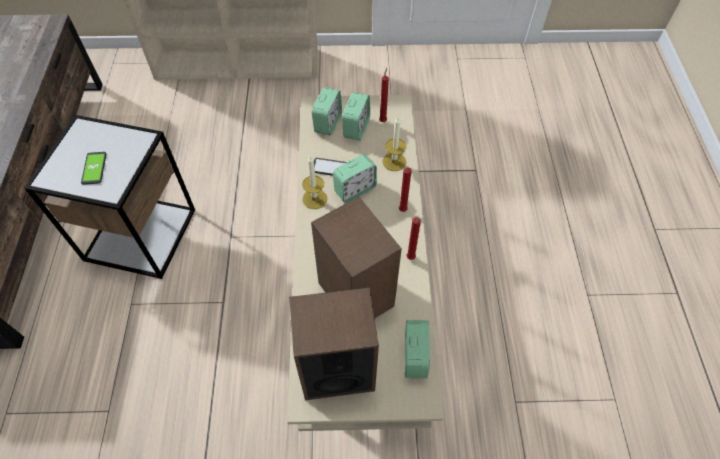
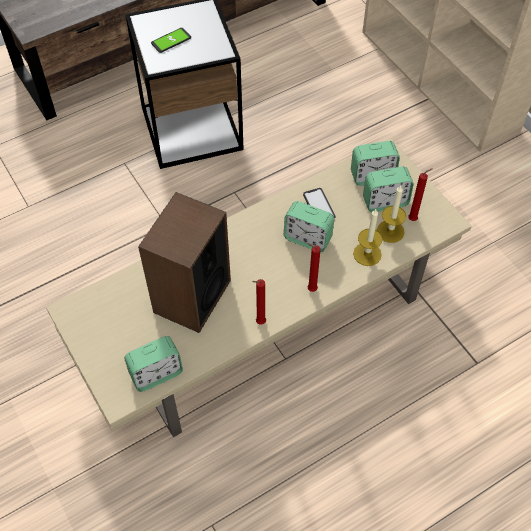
camera: 60 degrees right, 0 degrees up
(314, 199) = (274, 212): candle -> candle (390, 231)
(336, 369) = (111, 318): speaker -> none

